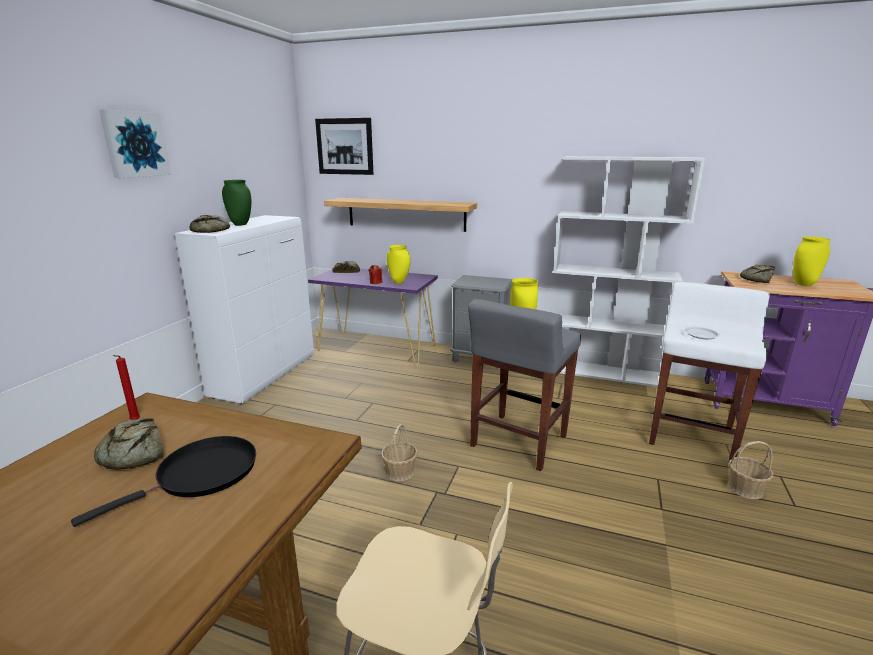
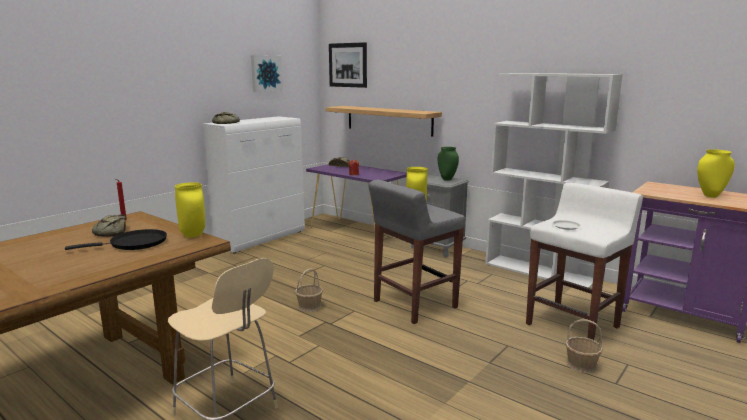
camera: 20 degrees right, 5 degrees down
(134, 144) = (181, 63): picture -> picture (266, 73)
(240, 224) = (250, 121): green vase -> green vase (446, 179)
(399, 282) = (372, 175): yellow vase -> yellow vase (194, 235)
(757, 279) = (668, 189): bread -> none

